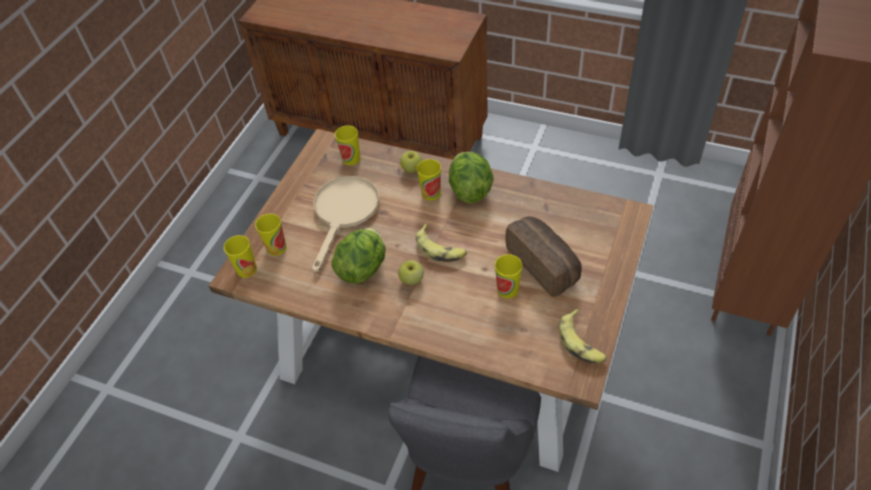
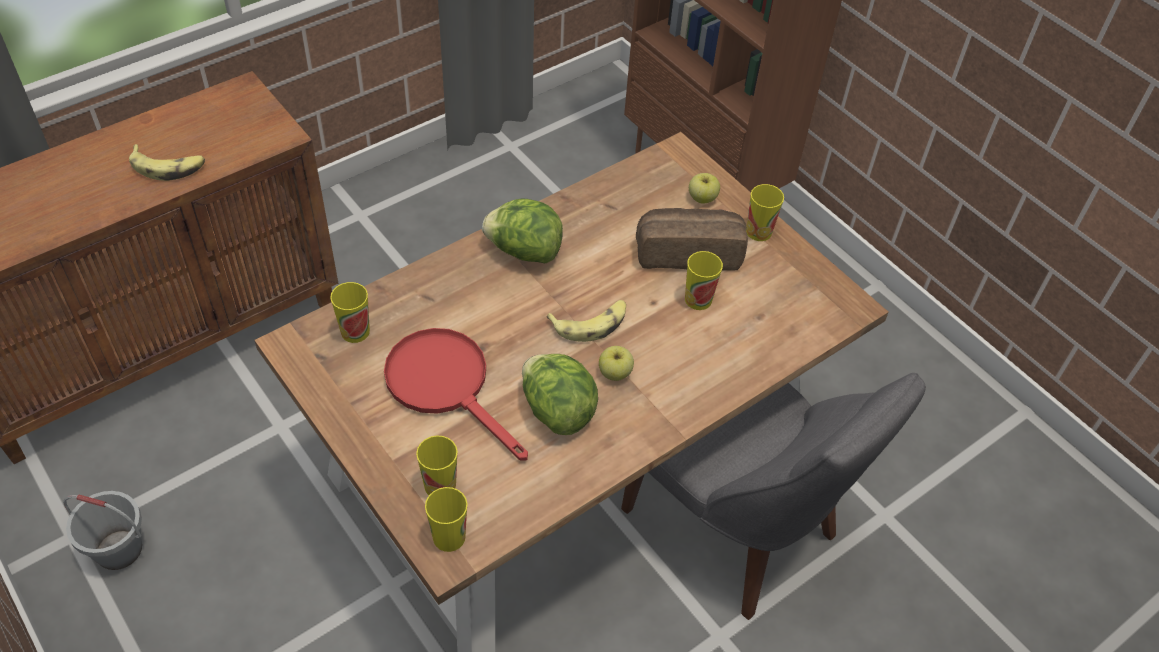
camera: 65 degrees left, 0 degrees up
(261, 197) = (118, 550): none -> grey bucket
(344, 213) = (447, 385): beige frying pan -> red frying pan
(412, 169) = (436, 283): apple -> apple (702, 198)
(431, 193) = (495, 287): cup -> cup (758, 231)
(581, 342) = (810, 282): banana -> banana (168, 167)

